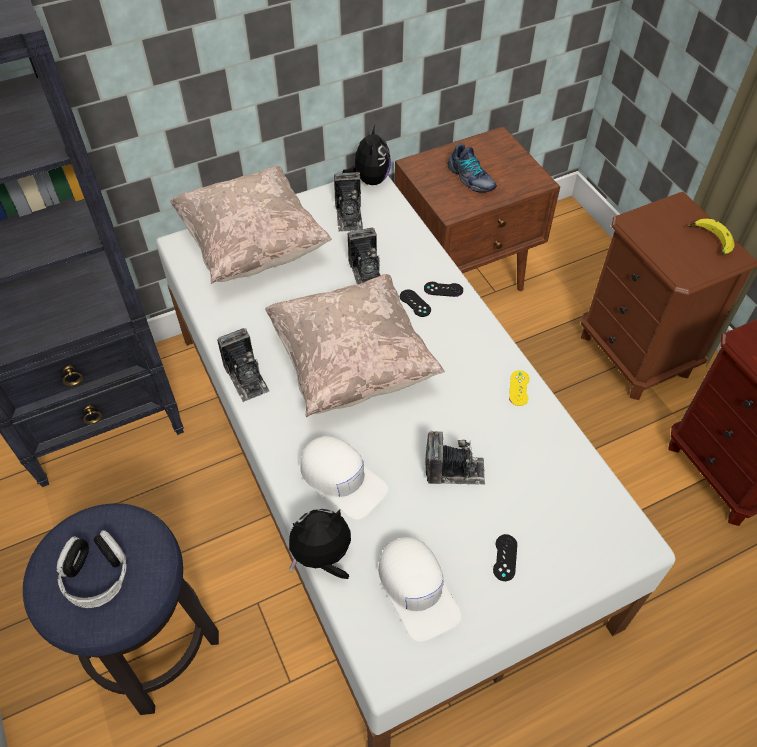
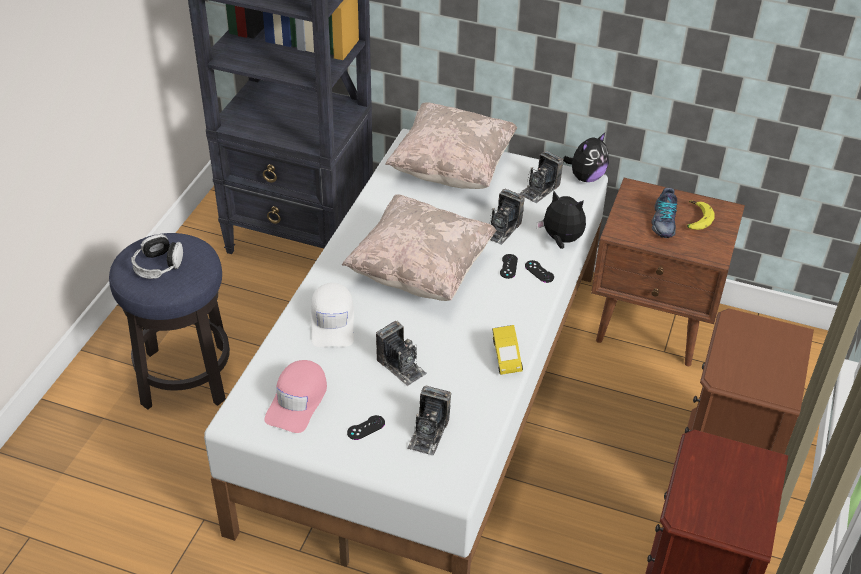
camera: 45 degrees right, 10 degrees down
(246, 377) = (352, 234): camera -> camera (428, 433)
(322, 557) = (272, 347): plush toy -> plush toy (561, 240)
(417, 589) = (298, 401): white cap -> pink cap
(519, 388) = (505, 357): yellow game controller -> yellow toy car
(709, 241) = (779, 371): banana -> banana (695, 219)

